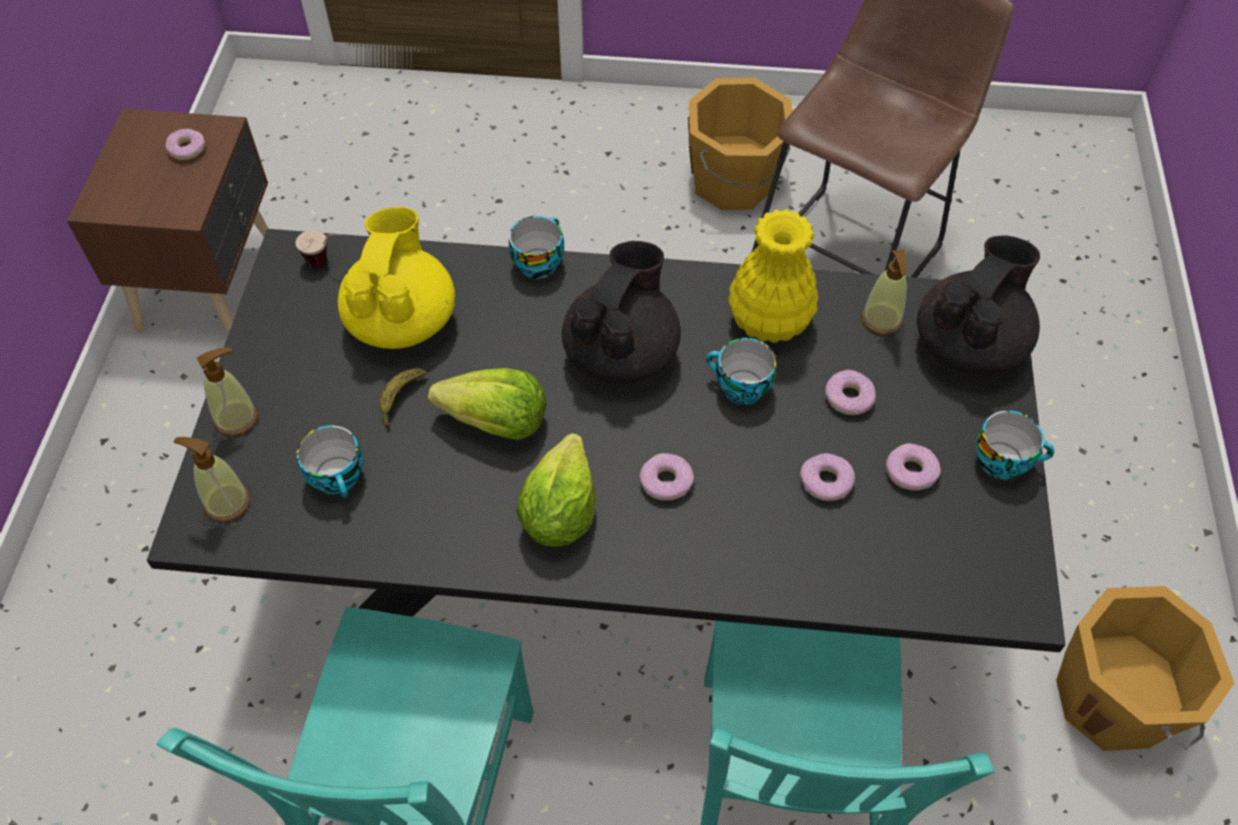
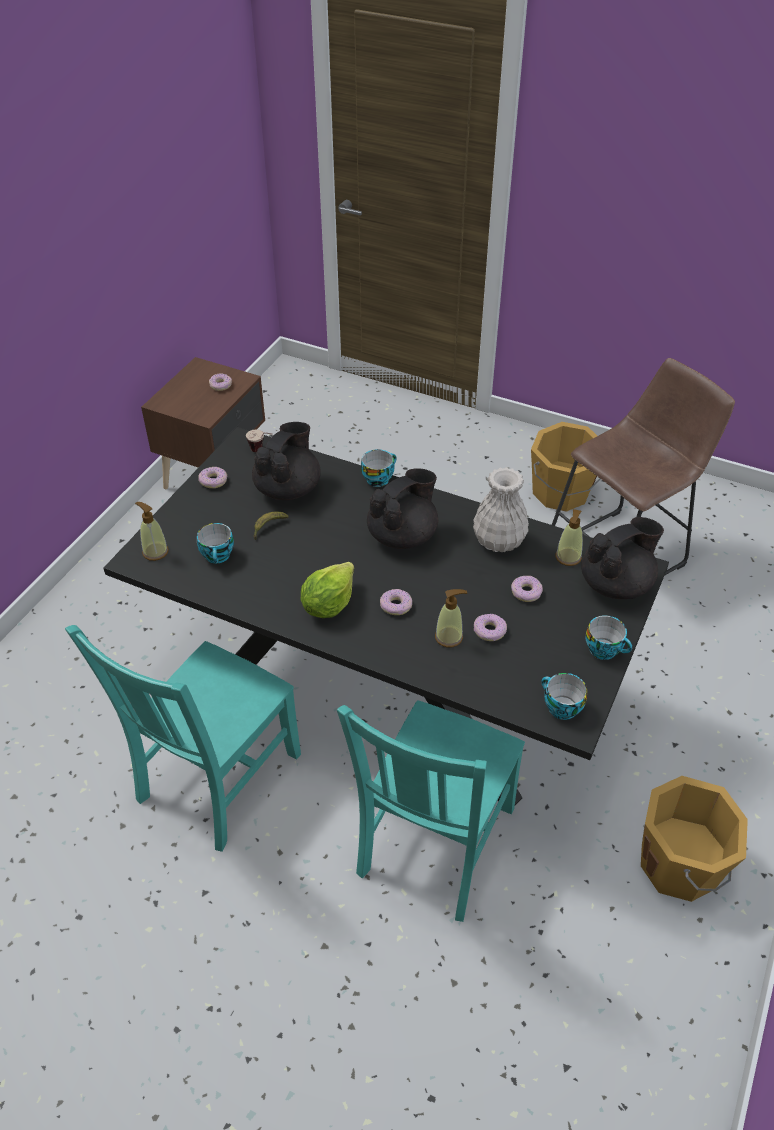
camera: 20 degrees right, 10 degrees down
(236, 418) = (178, 514): soap dispenser -> soap dispenser (449, 637)
(402, 320) = (288, 488): yellow teapot -> black teapot
(496, 423) = (315, 552): lettuce -> none
(739, 388) = (463, 570): cup -> cup (560, 707)
(768, 320) = (498, 540): yellow vase -> white vase
(910, 471) = (543, 639): donut -> donut (213, 481)

